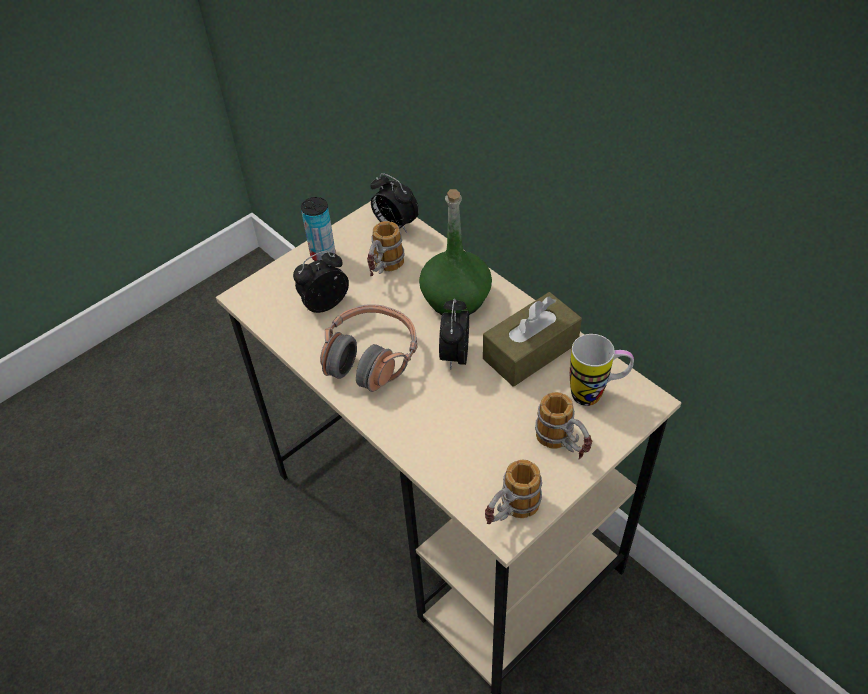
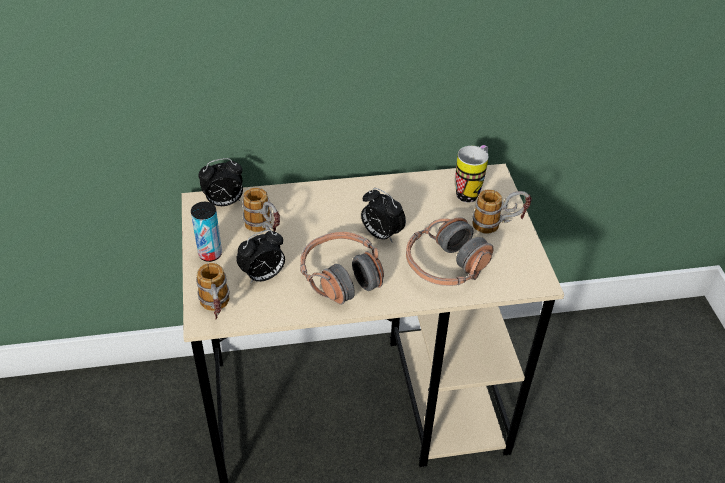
camera: 60 degrees left, 5 degrees down
(324, 303) = (263, 276): alarm clock -> alarm clock turned 120 degrees counterclockwise
(456, 298) = (330, 209): green bottle -> none
(456, 431) = (446, 265): none -> headphones
(509, 514) = (530, 274): mug -> mug (217, 310)
(530, 351) = (410, 199): brown tissue box -> none

